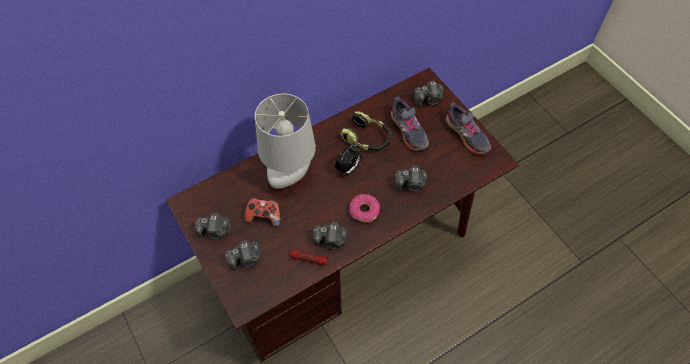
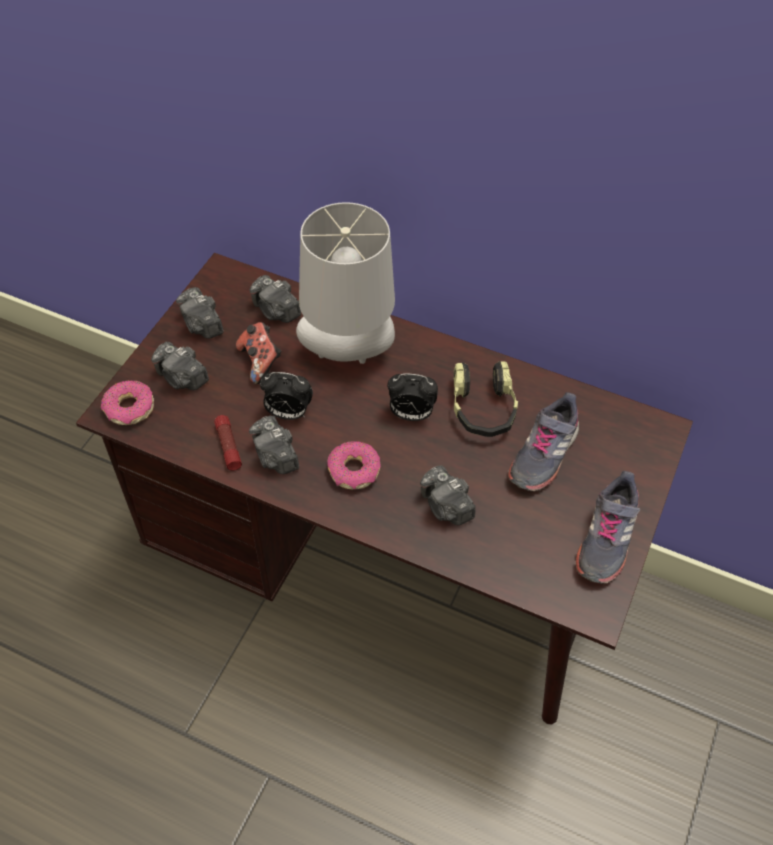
camera: 55 degrees right, 5 degrees down
(247, 296) = (129, 408): none -> donut
(308, 221) = (288, 413): none -> alarm clock
(429, 100) = (626, 452): camera -> camera (276, 311)

